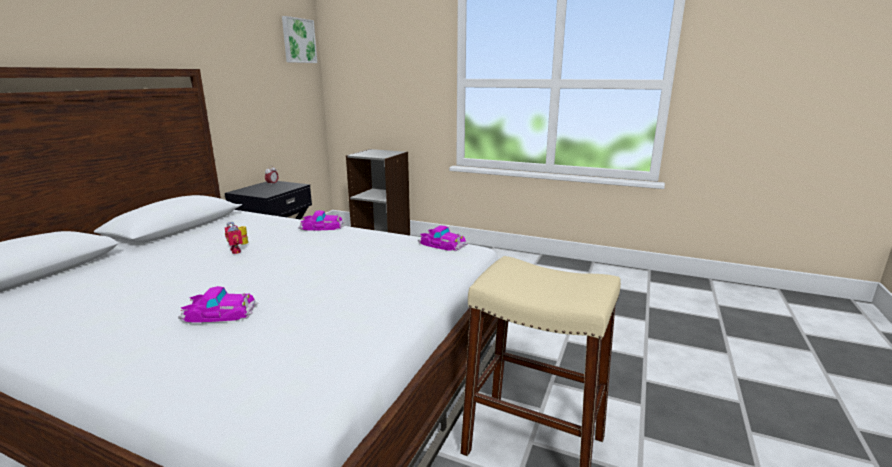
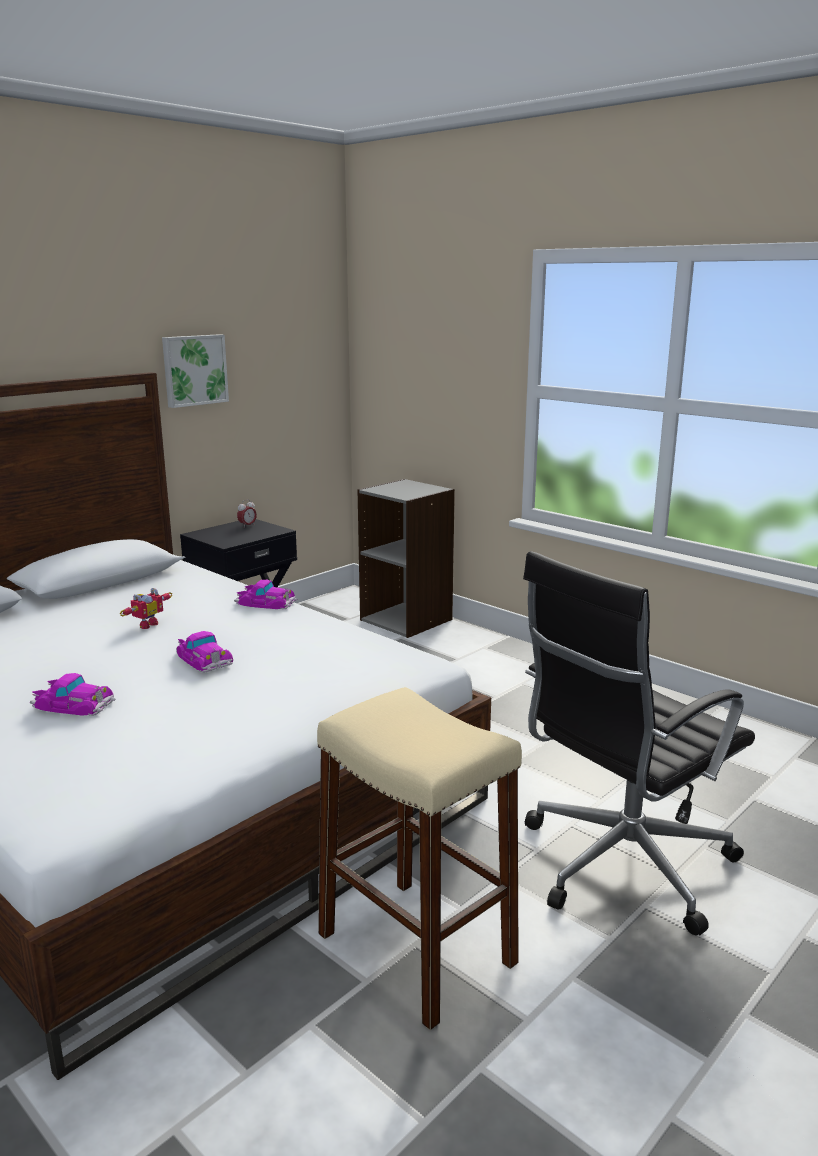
camera: 20 degrees right, 0 degrees up
(239, 250) = (146, 624): toy robot -> toy robot turned 135 degrees counterclockwise
(298, 40) = (312, 316): picture -> picture (194, 370)
(442, 244) = (395, 652): toy car -> toy car (203, 658)
(612, 358) = (621, 864): none -> black office chair

